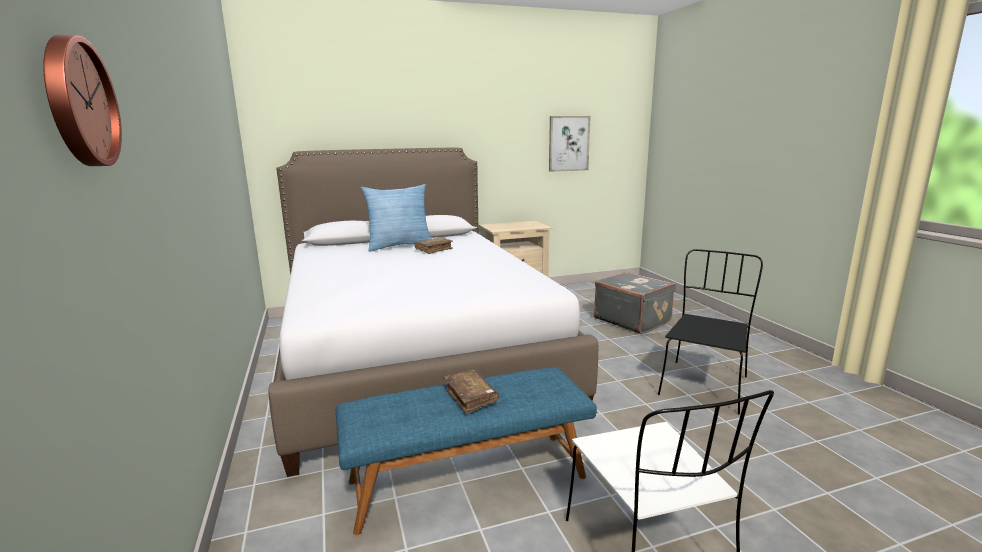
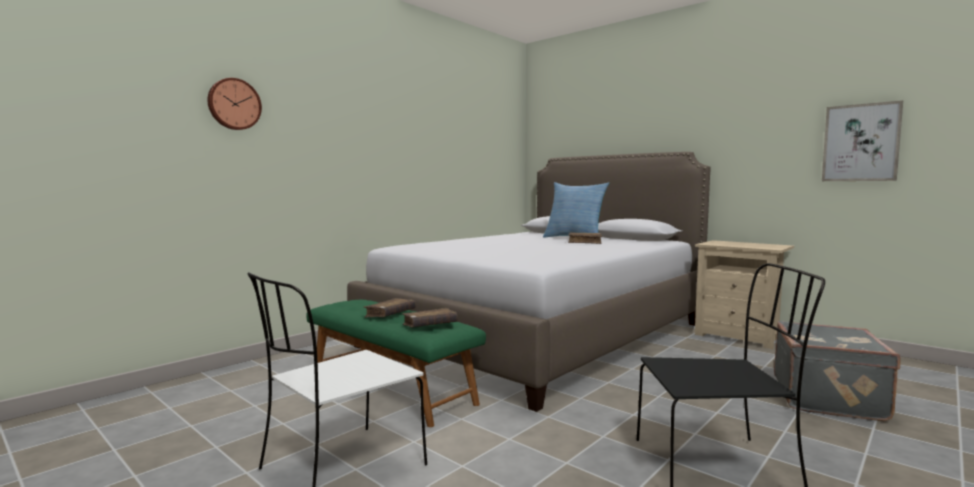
camera: 60 degrees right, 10 degrees down
(467, 478) = (391, 387): blue bench -> green bench
(539, 385) = (430, 325): none -> brown book

